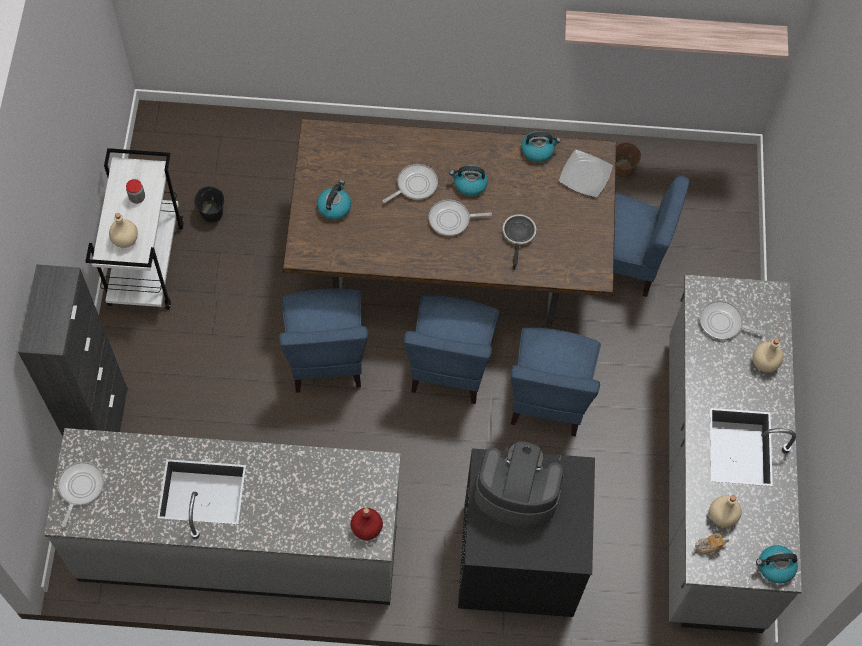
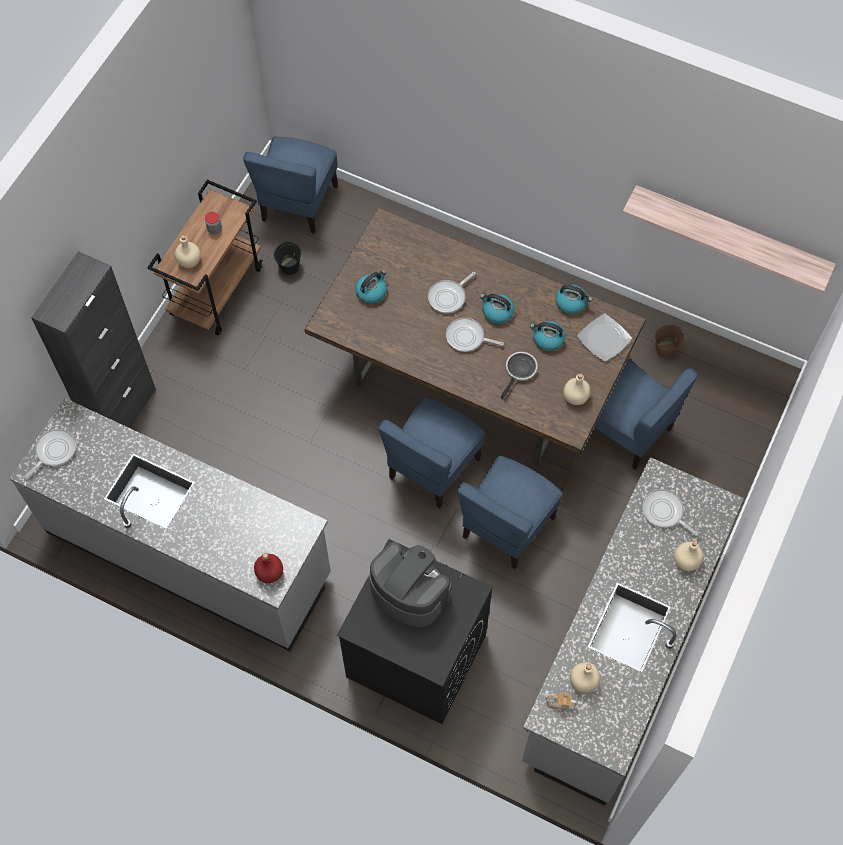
camera: 25 degrees right, 0 degrees up
(146, 263) = (216, 290): white cart -> brown cart
(326, 357) = (330, 422): blue chair -> blue chair (298, 203)
(414, 185) = (448, 297): frying pan -> frying pan turned 150 degrees clockwise
(584, 242) = (576, 397): none -> beige bottle
(775, 567) = (610, 744): kettle -> kettle (547, 339)

